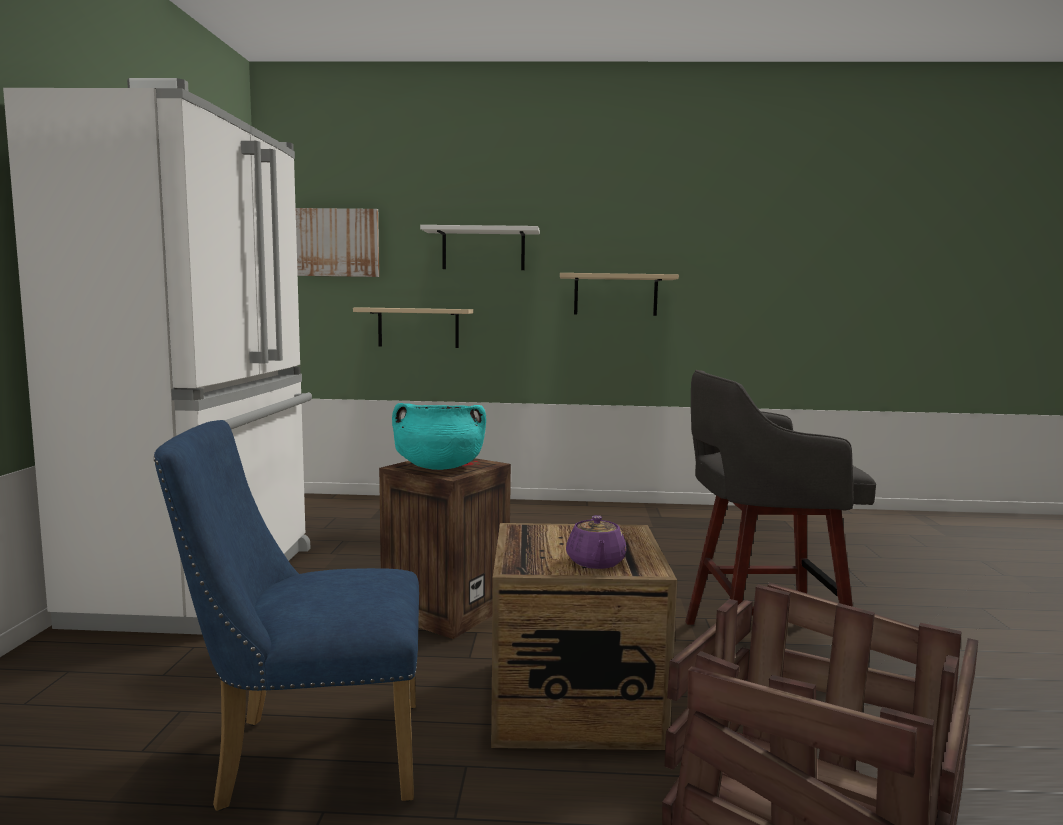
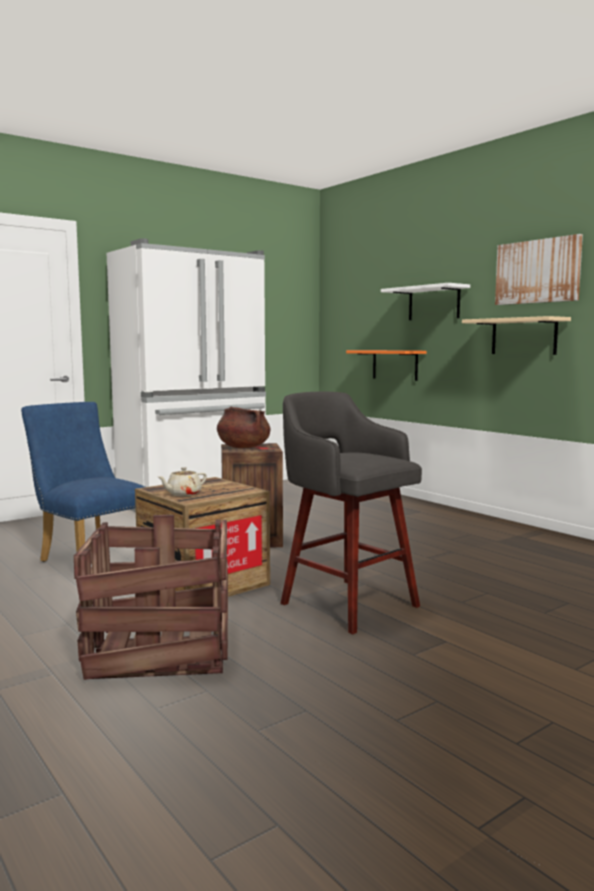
camera: 50 degrees right, 0 degrees up
(329, 242) = (351, 305): picture -> picture (537, 271)
(418, 327) = (395, 365): beige shelf -> orange shelf
(439, 467) = (243, 447): turquoise cooking pot -> brown cooking pot
(595, 562) = (183, 494): purple teapot -> beige teapot

